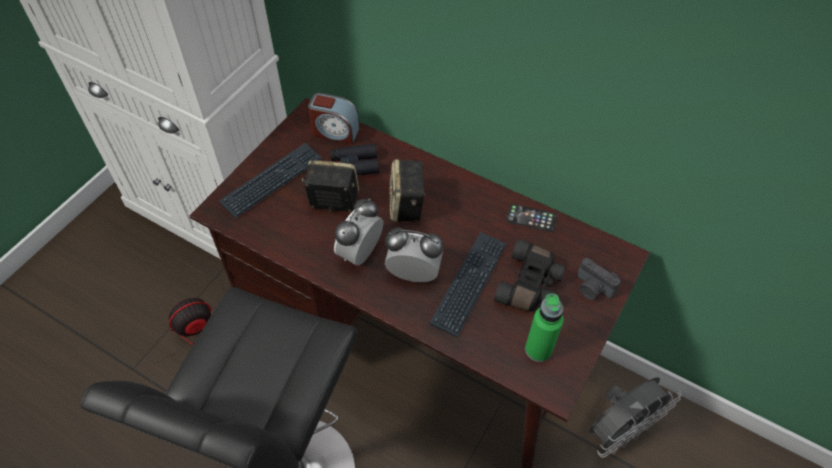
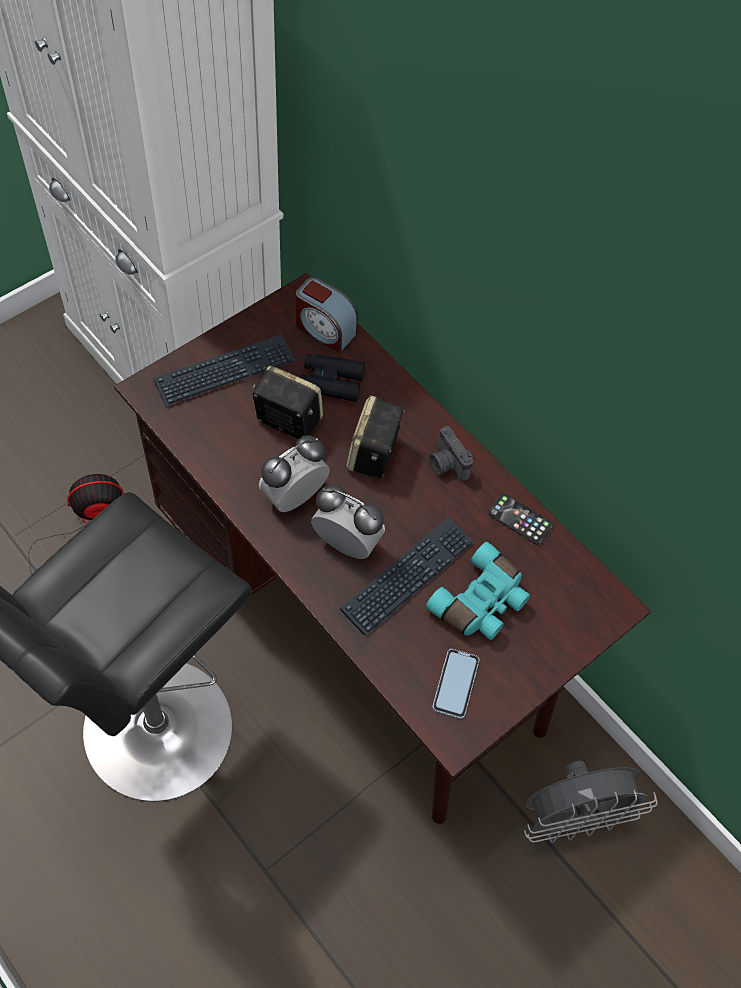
camera: 15 degrees right, 5 degrees up
(530, 285) = (481, 603): black binoculars -> turquoise binoculars
(538, 349) = (455, 684): green bottle -> phone
(592, 289) = (555, 633): camera -> camera (446, 464)

